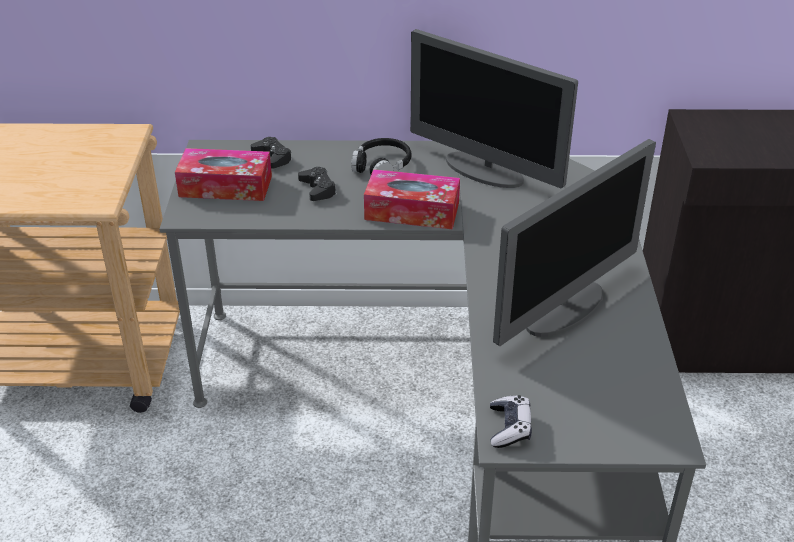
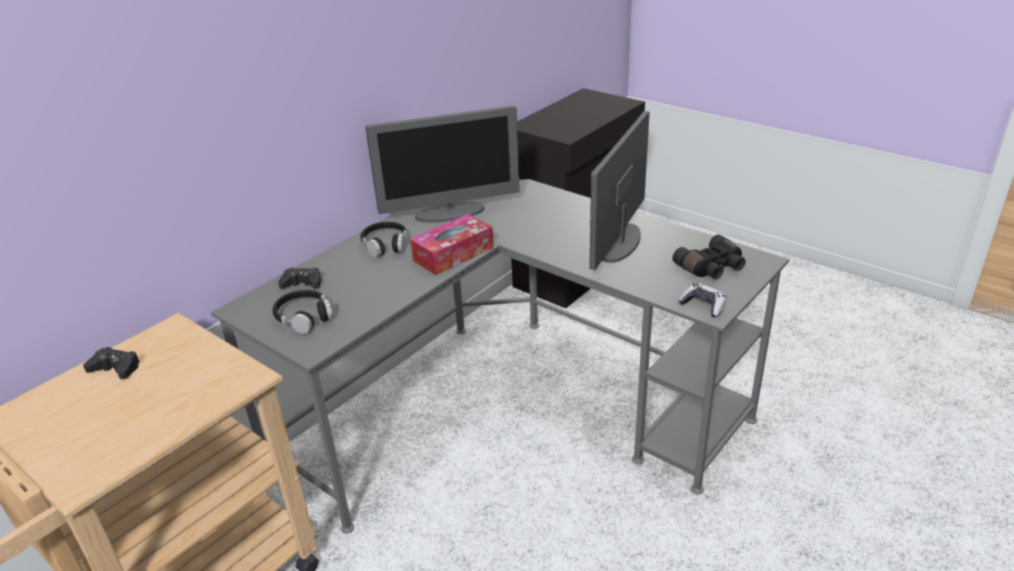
camera: 50 degrees left, 5 degrees down
(225, 186) = (304, 317): tissue box -> black headphones
(318, 189) = (372, 279): black game controller -> black game controller (115, 368)
(565, 309) = (619, 244): monitor -> monitor turned 150 degrees counterclockwise
(599, 403) = (712, 268): none -> black binoculars

